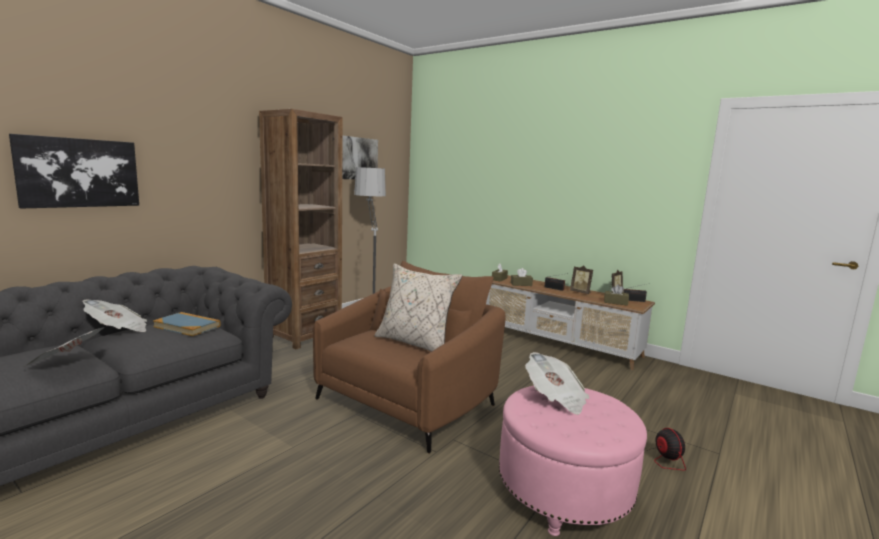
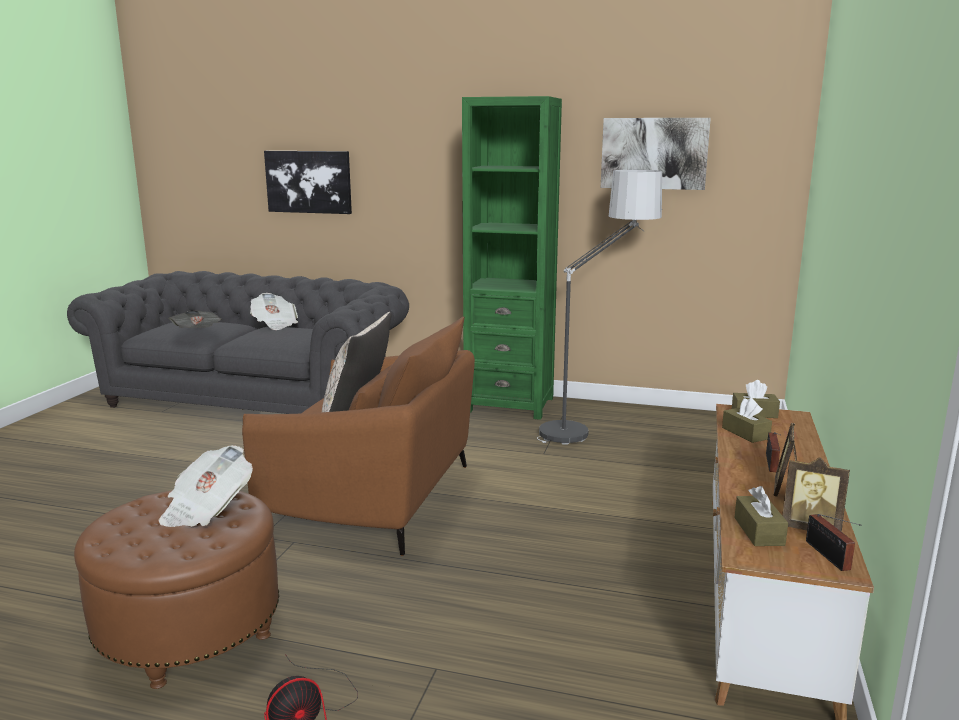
camera: 70 degrees right, 5 degrees up
(187, 326) = (298, 335): book -> none
(304, 336) = (509, 404): brown bookcase -> green bookcase
(563, 494) = (190, 633): pink ottoman -> brown ottoman

